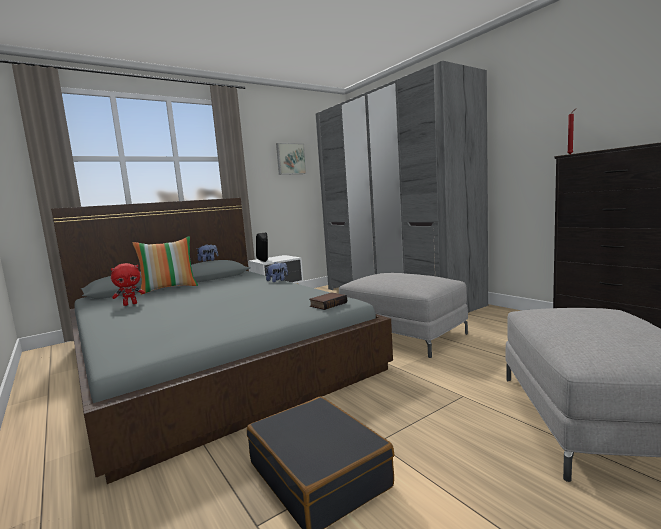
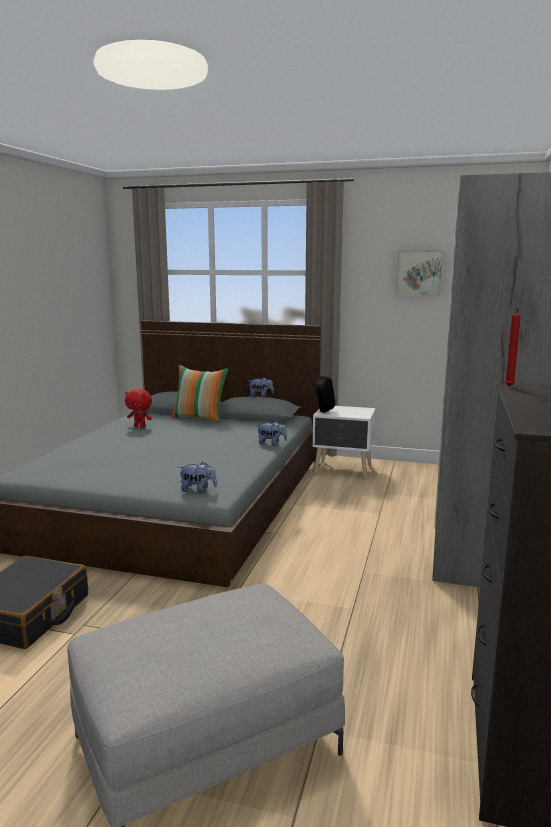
camera: 50 degrees right, 5 degrees up
(328, 304) = (198, 490): book -> plush toy
(403, 334) = (337, 566): grey ottoman -> none

